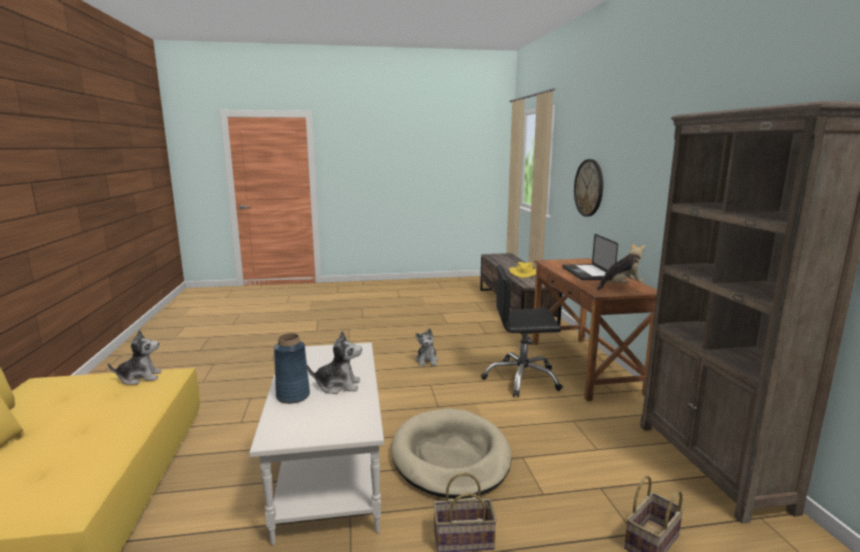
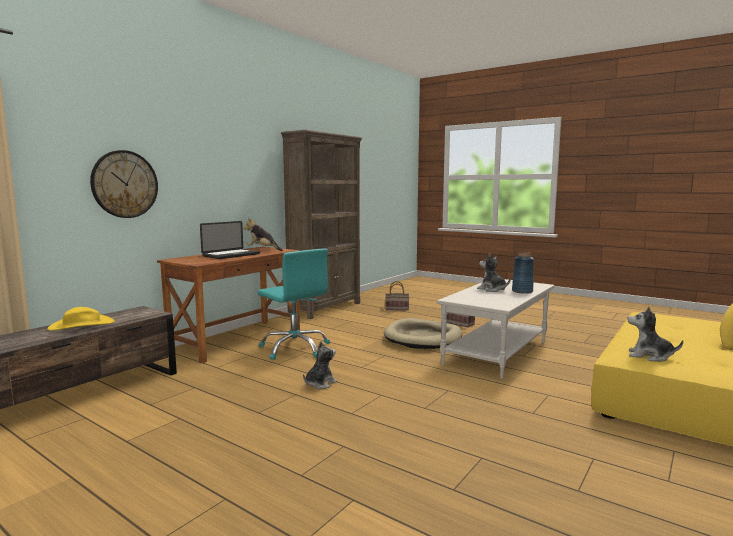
camera: 135 degrees left, 5 degrees down
(522, 379) = (295, 348): black office chair -> turquoise office chair

